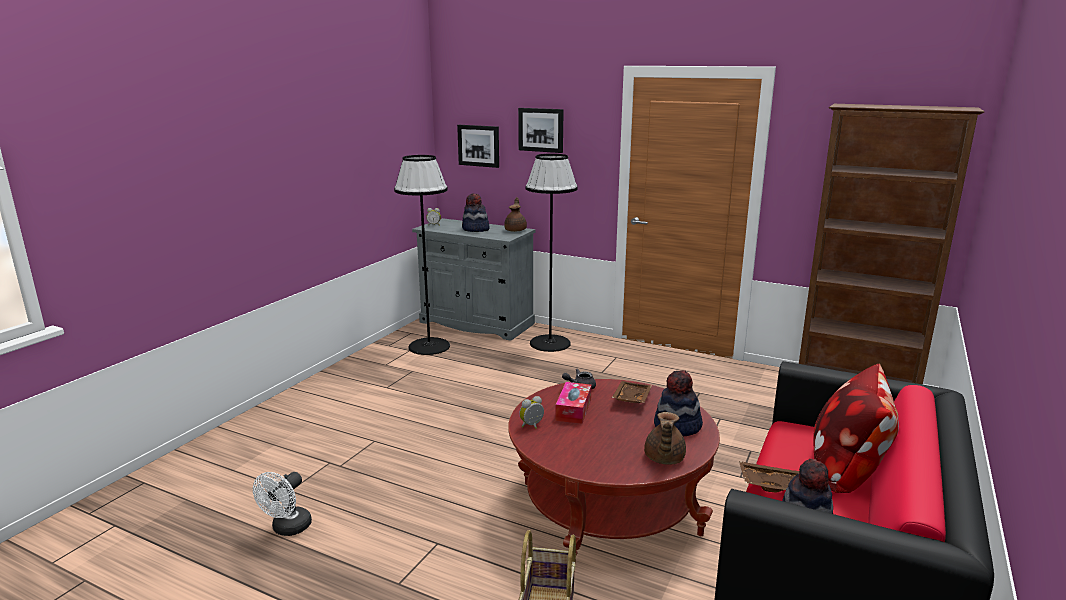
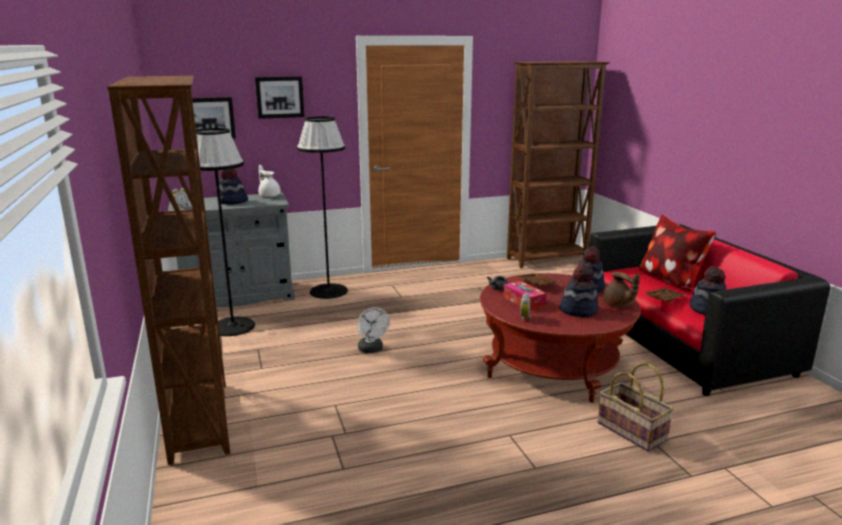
camera: 45 degrees left, 0 degrees up
(288, 529) = (399, 489): white fan -> white fan (372, 350)
(289, 407) = (201, 420): none -> brown bookcase
(516, 230) = (269, 195): brown teapot -> white teapot
(603, 443) = (578, 310): none -> hat

